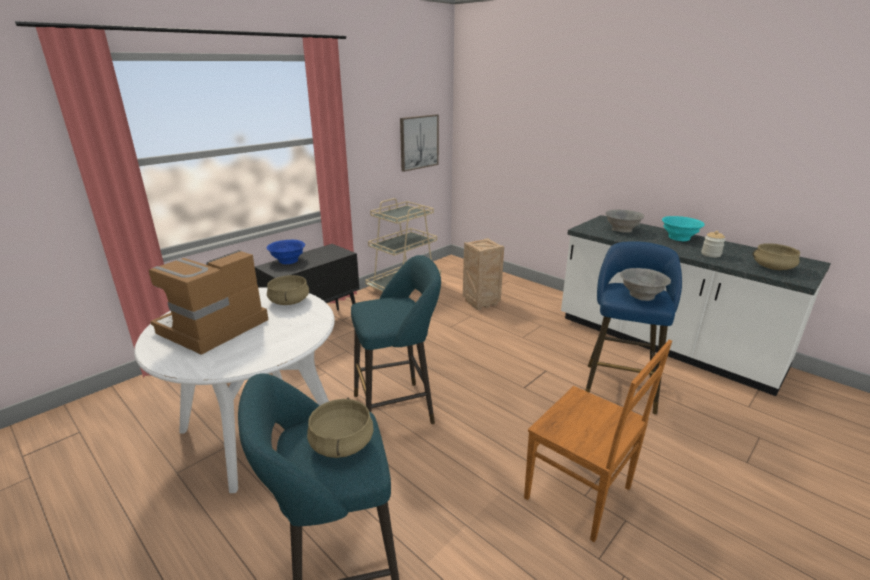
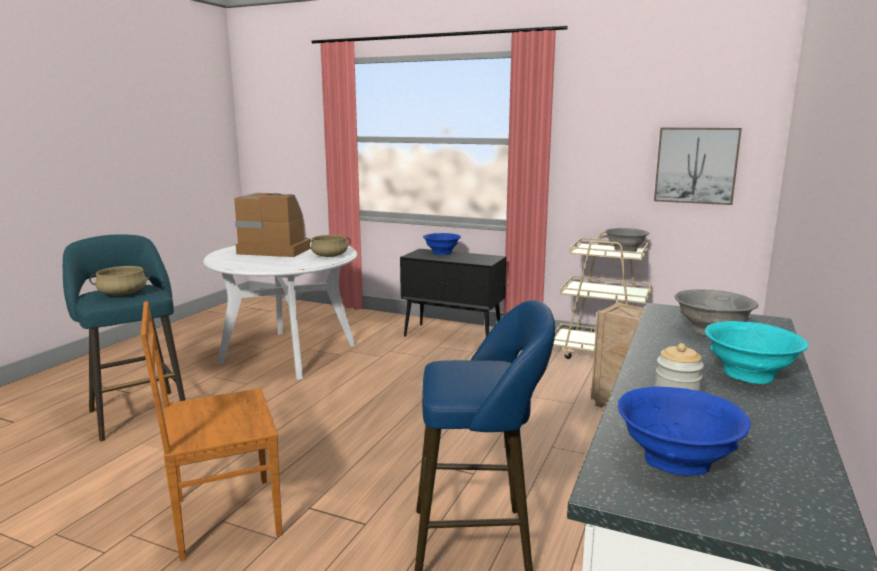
camera: 70 degrees right, 10 degrees down
(398, 408) = (341, 396): turquoise stool -> none
(580, 495) = (222, 517): brown chair -> brown chair turned 45 degrees clockwise
(641, 296) = (463, 376): grey bowl -> grey bowl (625, 250)
(773, 267) = (676, 462): beige cooking pot -> blue bowl

